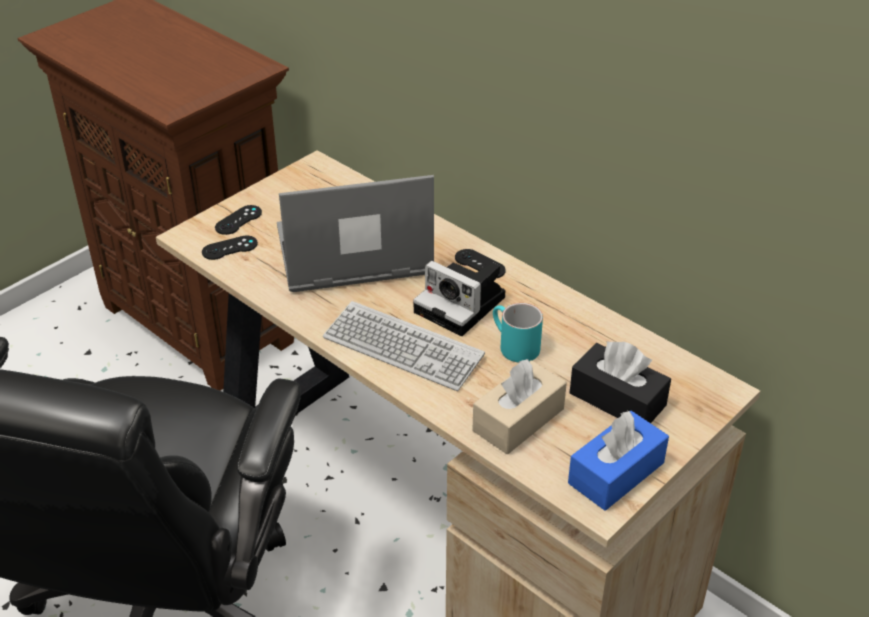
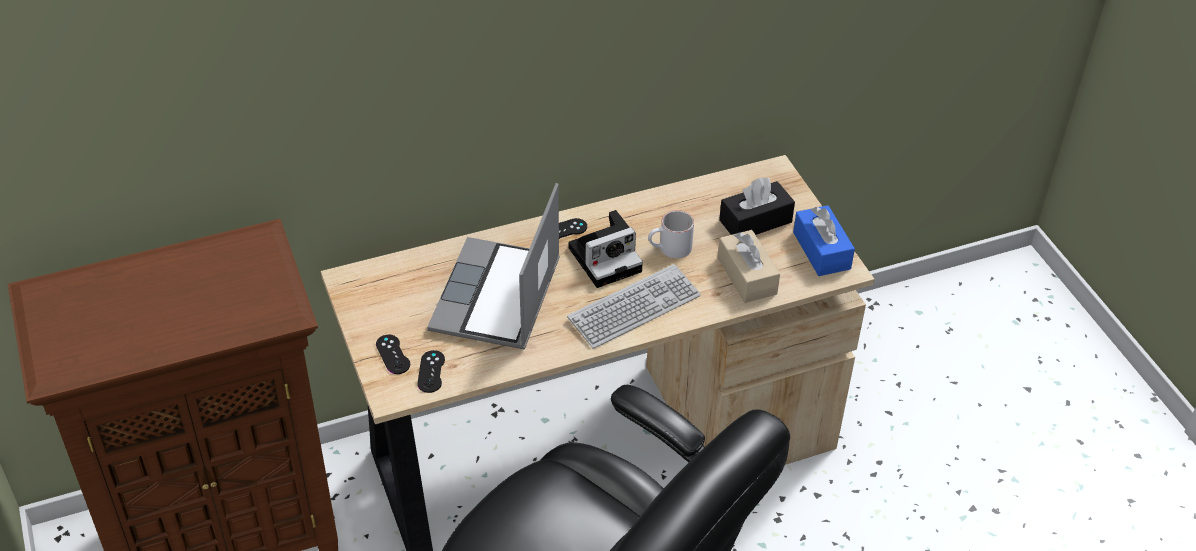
camera: 65 degrees left, 5 degrees up
(513, 346) = (670, 249): turquoise mug -> white mug

